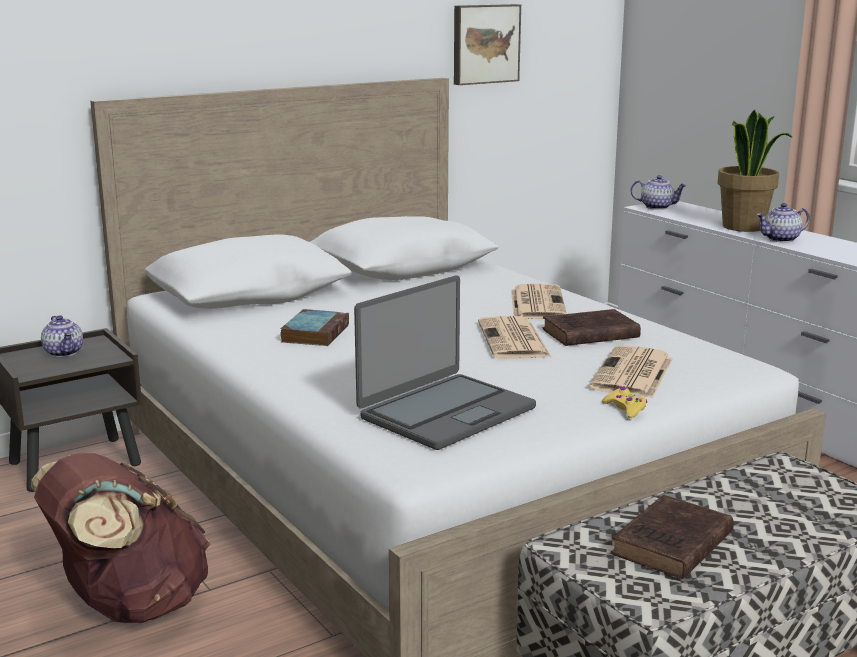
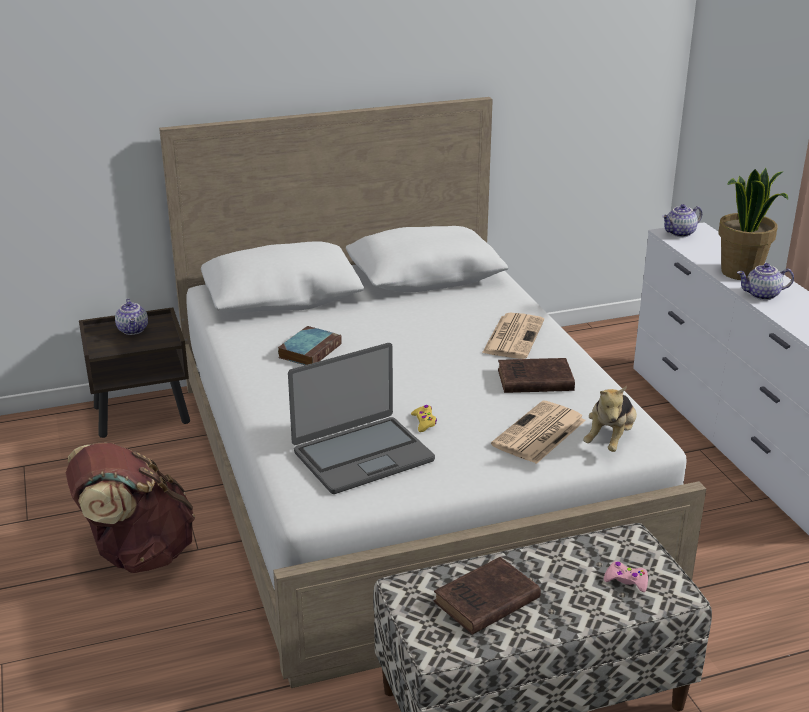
camera: 15 degrees right, 10 degrees up
(484, 44) = (535, 63): picture -> none
(514, 340) = (465, 380): newspaper -> none
(625, 408) = (506, 472): yellow game controller -> yellow game controller (424, 422)
(657, 207) = (680, 233): teapot -> teapot turned 120 degrees clockwise
(713, 370) = (610, 439): none -> plush toy
(812, 503) = (626, 581): none -> pink game controller

